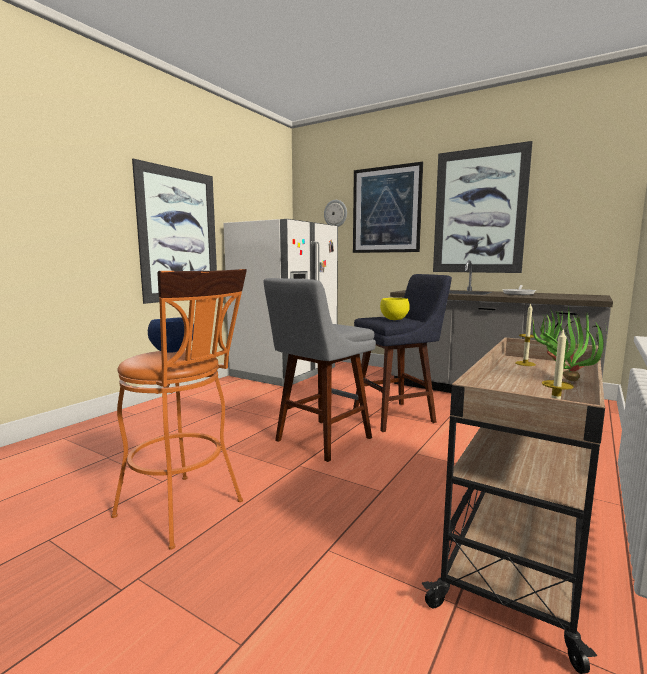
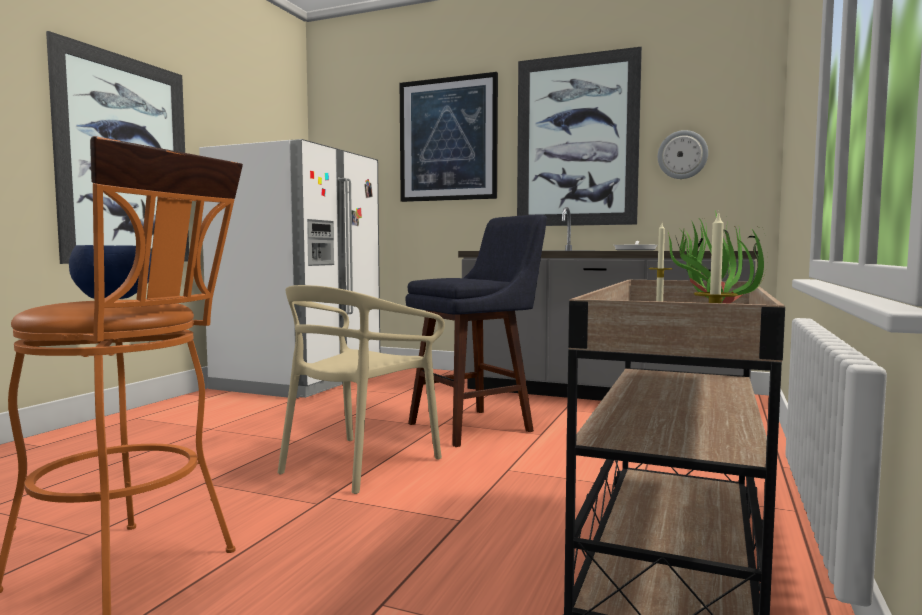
camera: 10 degrees left, 5 degrees down
(319, 441) = (359, 464): grey stool -> beige chair
(335, 213) = (374, 145): wall clock -> wall clock (682, 155)
(394, 319) = (467, 278): yellow bowl -> none

